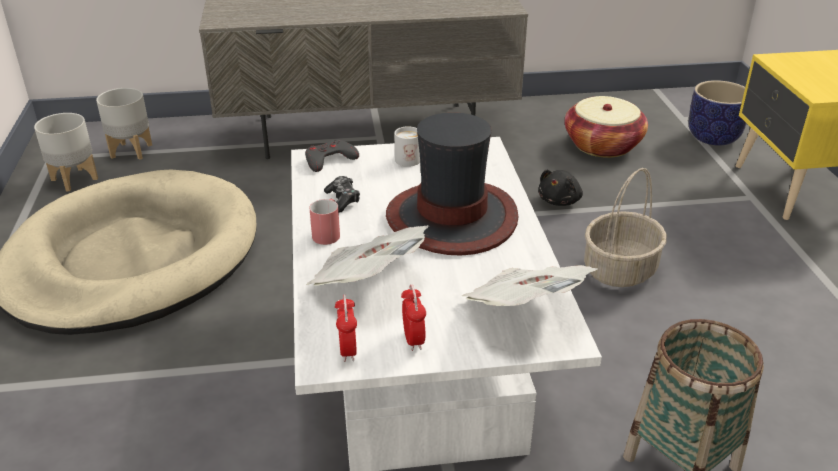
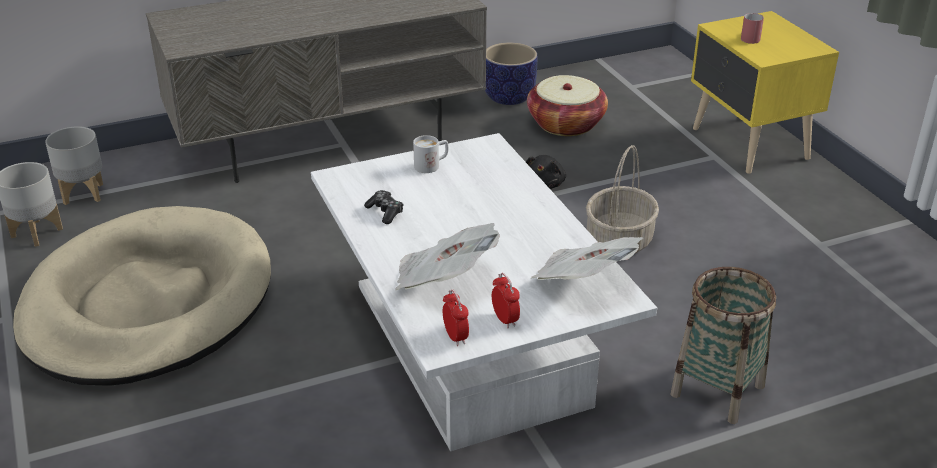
camera: 15 degrees left, 0 degrees up
(328, 232) = (388, 243): red mug -> red mug (749, 37)
(329, 160) = (353, 176): grey game controller -> none
(452, 218) = (491, 214): hat -> none
(712, 137) = (665, 103): planter -> planter (508, 97)

